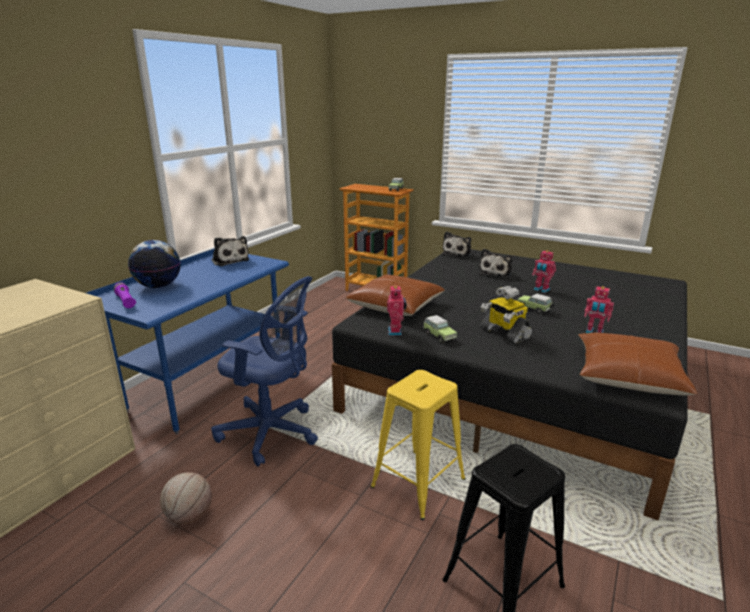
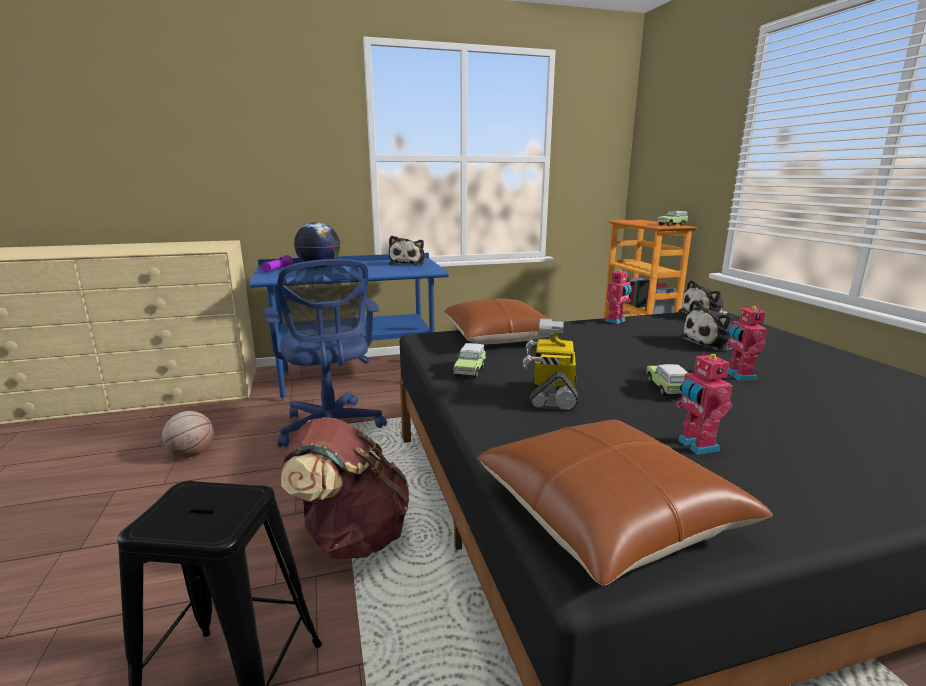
camera: 45 degrees right, 5 degrees down
(396, 332) = (440, 354): toy robot -> toy robot (616, 321)
(418, 483) = (351, 536): yellow stool -> brown backpack

